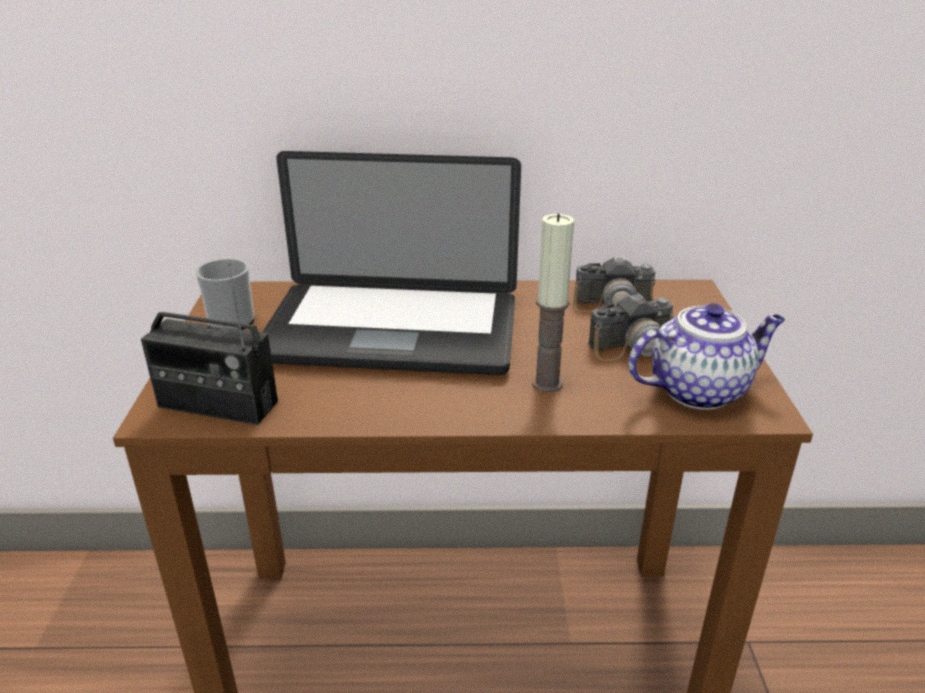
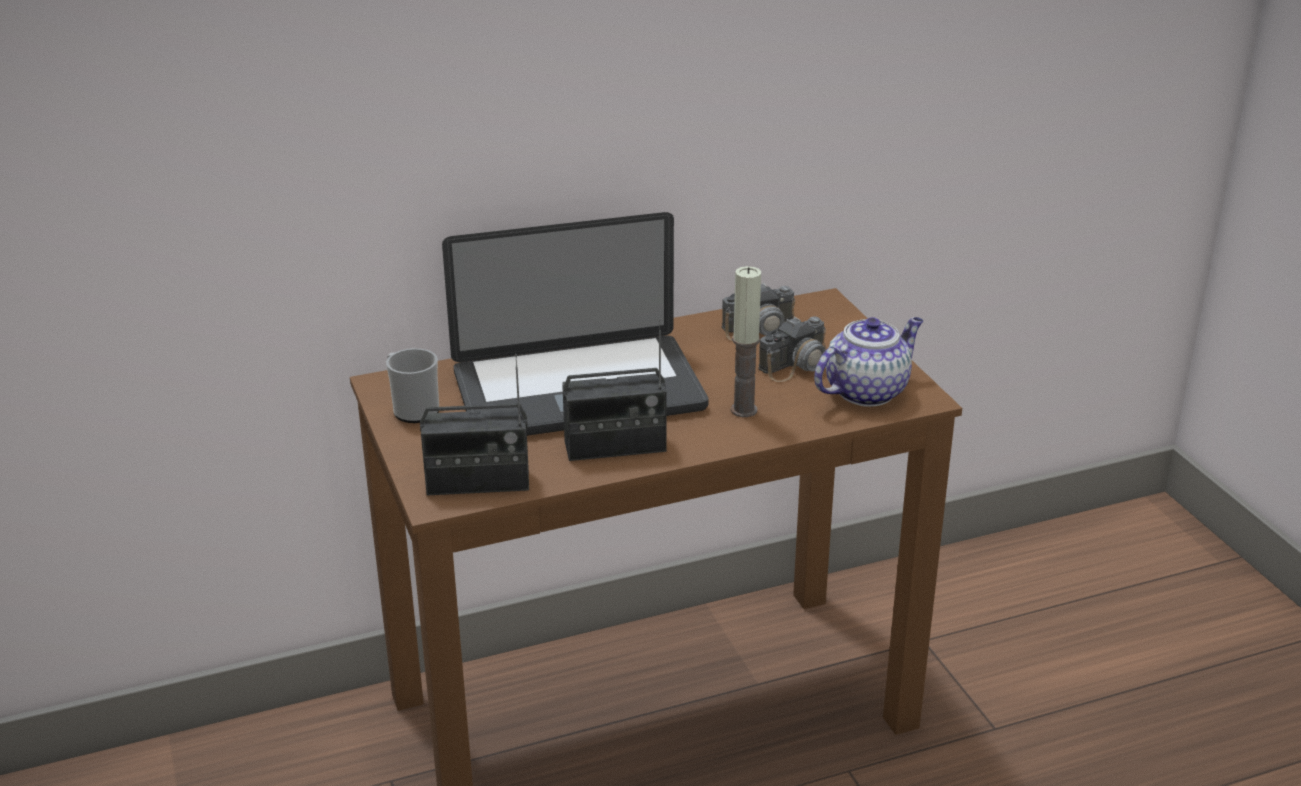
camera: 20 degrees left, 0 degrees up
(383, 396) = (615, 447): none -> radio

